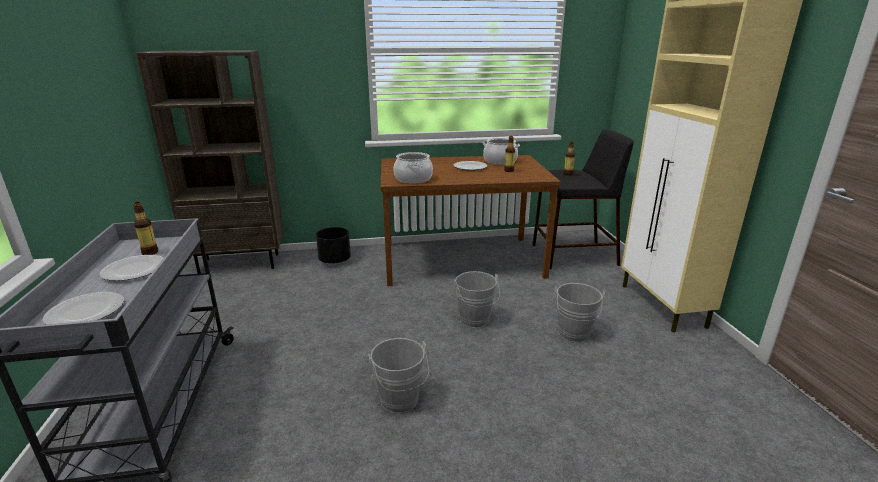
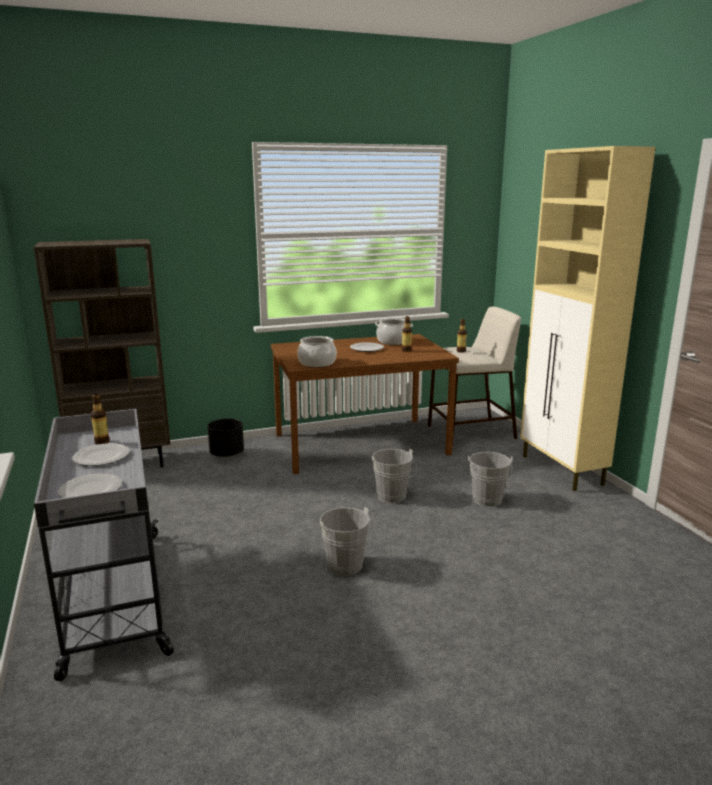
camera: 10 degrees left, 5 degrees down
(573, 255) = (470, 432): black stool -> beige stool

